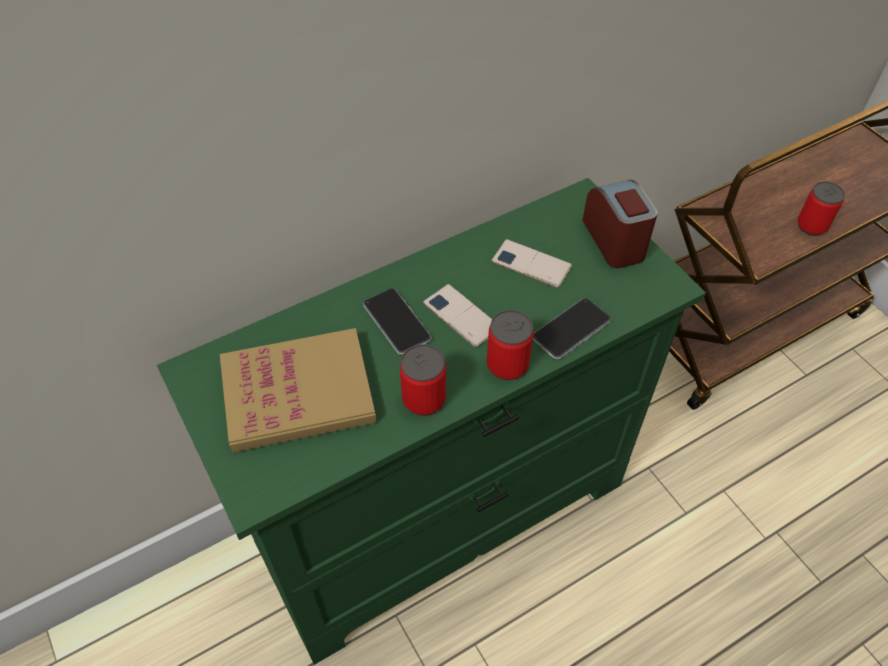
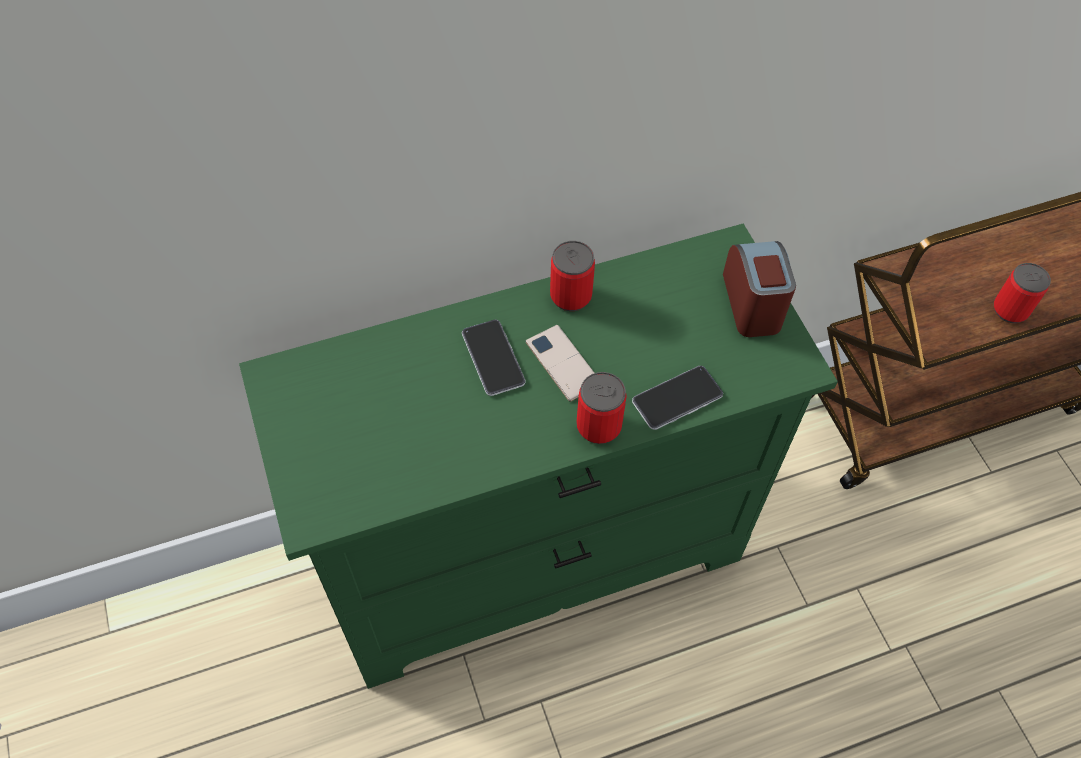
camera: 10 degrees right, 5 degrees up
(298, 393) = (375, 419): book -> none
(424, 399) = (502, 448): can -> can (570, 296)
(531, 264) = (653, 316): phone -> none

